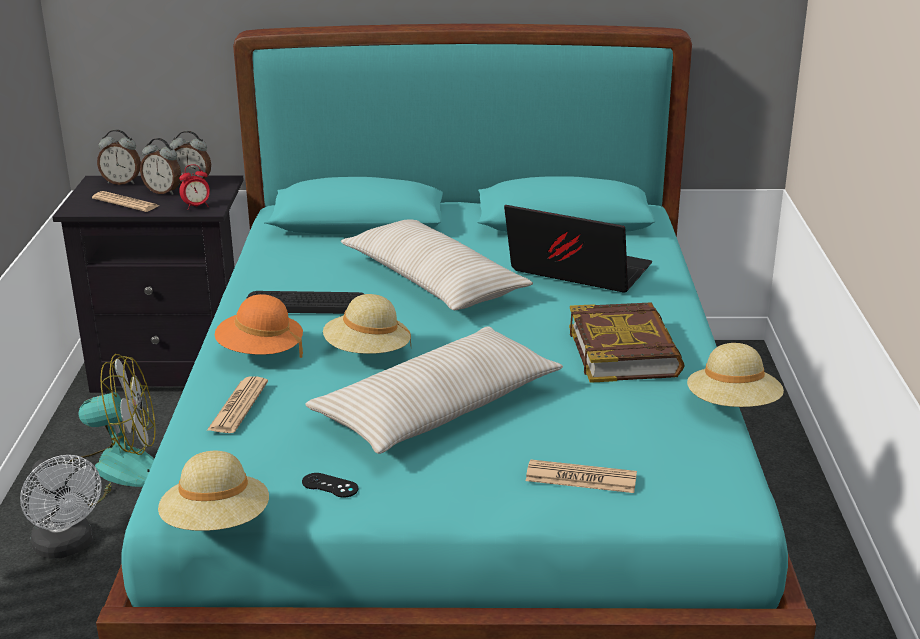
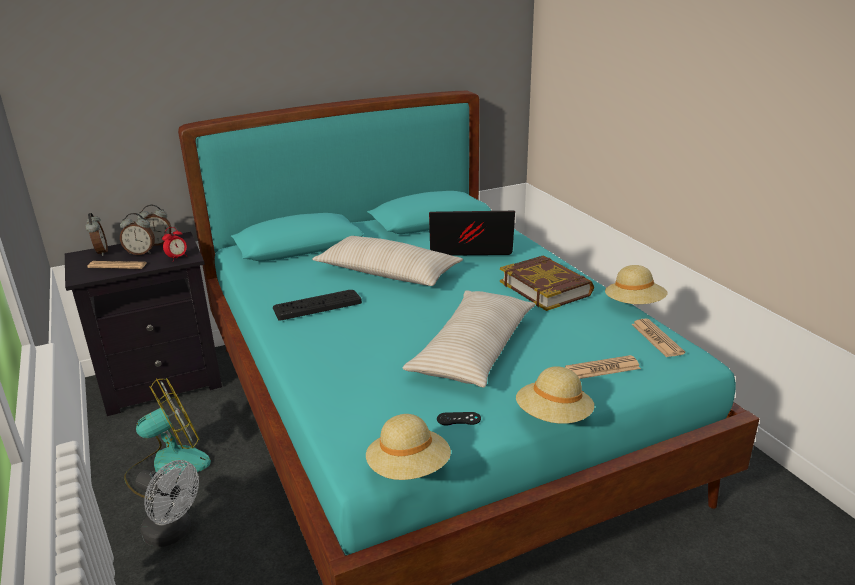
camera: 25 degrees left, 0 degrees up
(122, 182) = (100, 252): alarm clock -> alarm clock turned 90 degrees counterclockwise
(238, 406) = (342, 384): newspaper -> newspaper (657, 338)
(260, 352) = (319, 344): orange hat -> none
(367, 353) = (394, 327): beige hat -> beige hat (553, 417)

